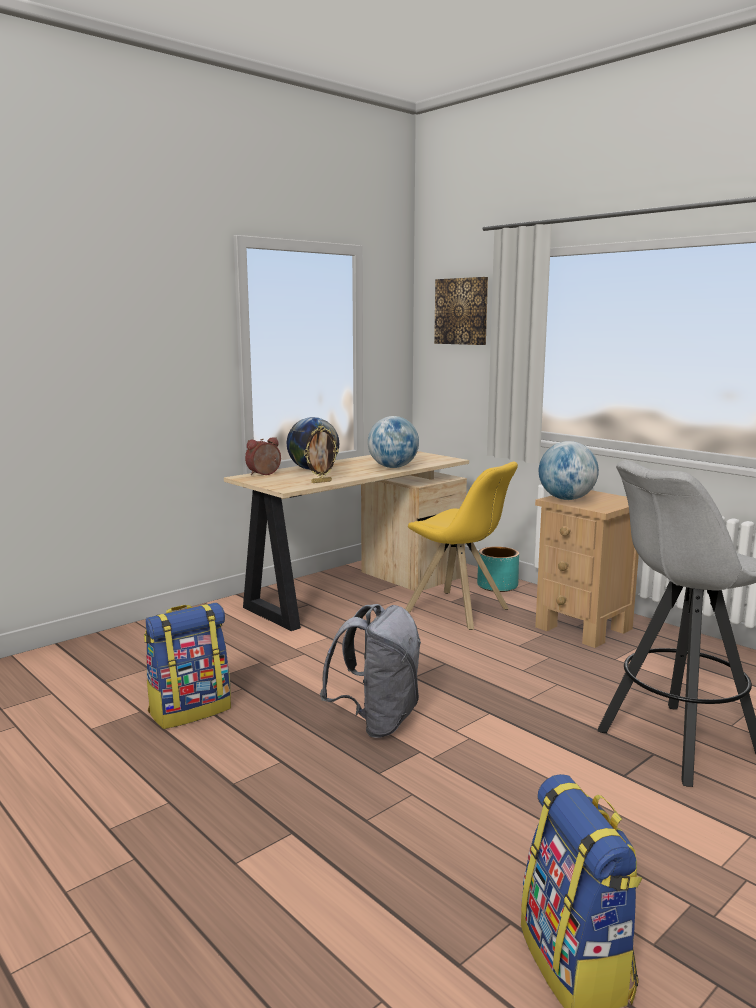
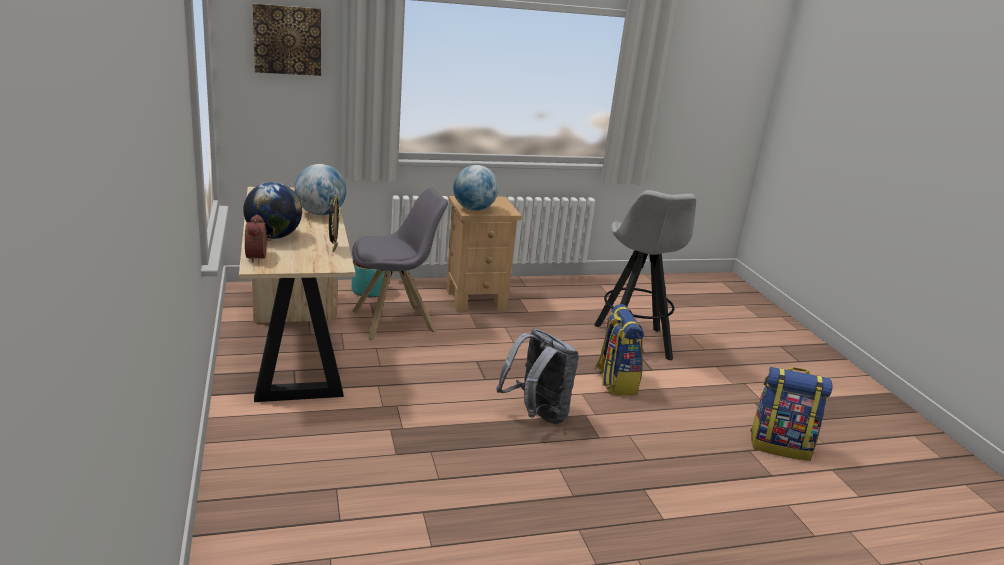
camera: 65 degrees left, 10 degrees up
(190, 710) = (446, 486): backpack -> backpack (615, 382)
(458, 610) = (394, 321): yellow chair -> grey chair

